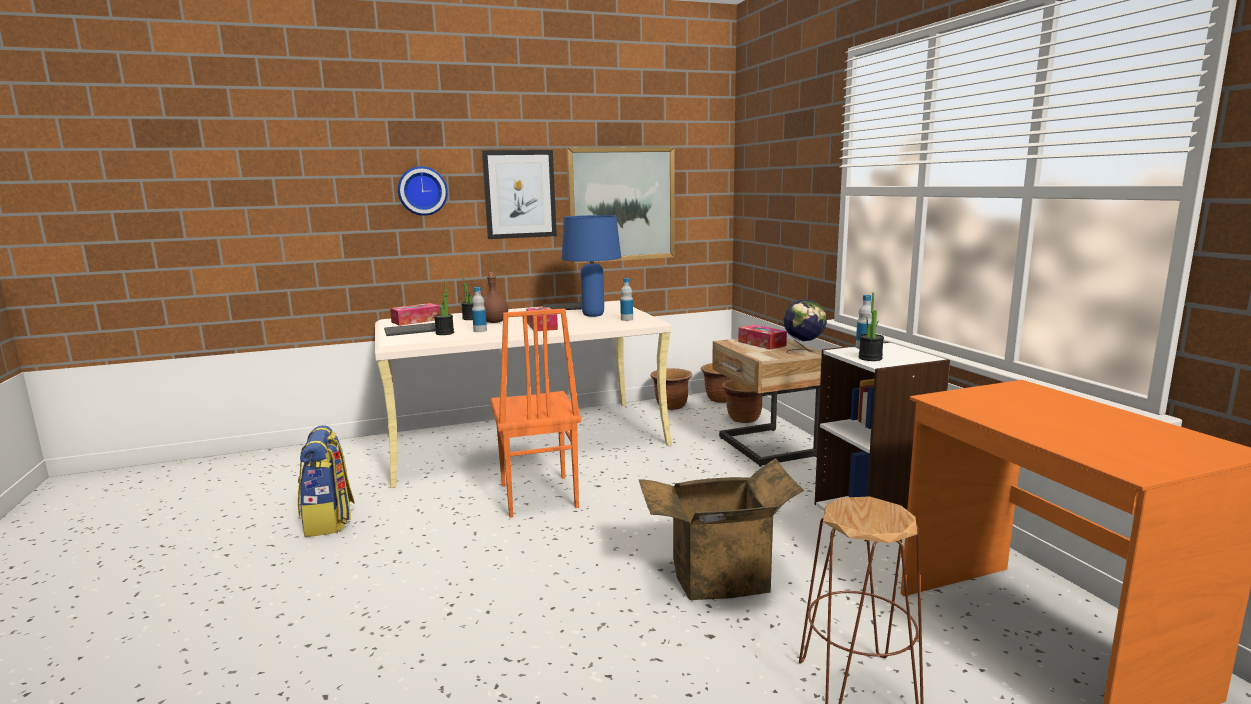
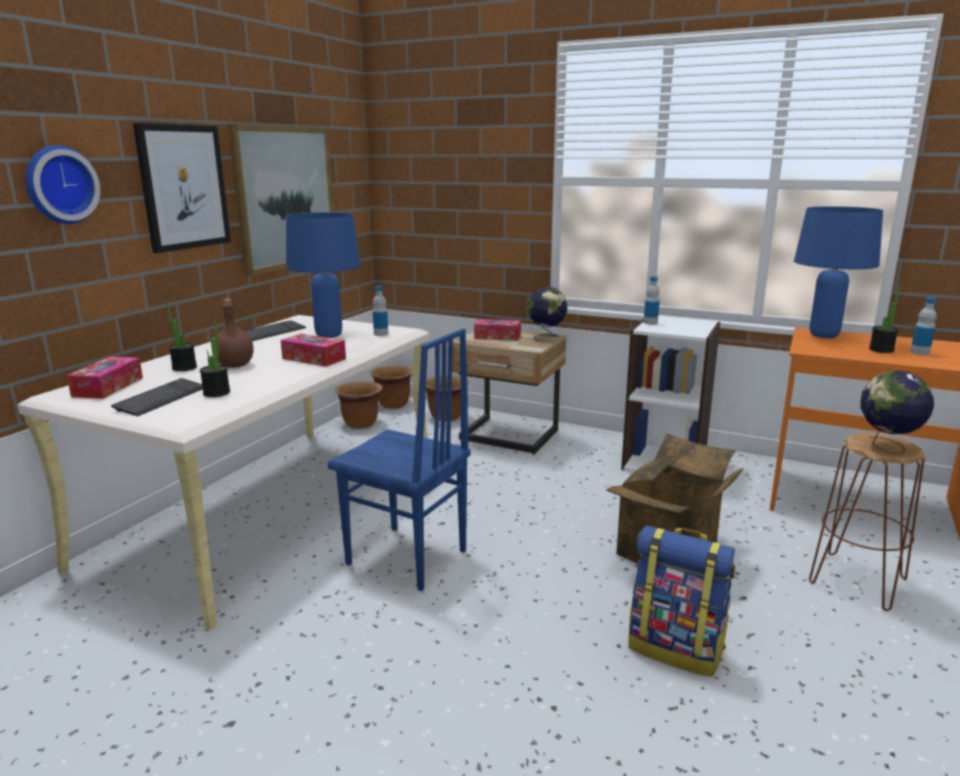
camera: 45 degrees left, 5 degrees up
(329, 521) = (208, 709): backpack -> backpack (676, 648)
(480, 330) = (254, 379): bottle -> bottle (919, 352)
(537, 496) = (406, 558): orange chair -> blue chair
(861, 516) = (887, 447): none -> globe
(870, 358) = (680, 330): potted plant -> potted plant (881, 350)
(1022, 392) = (823, 335): none -> blue table lamp

